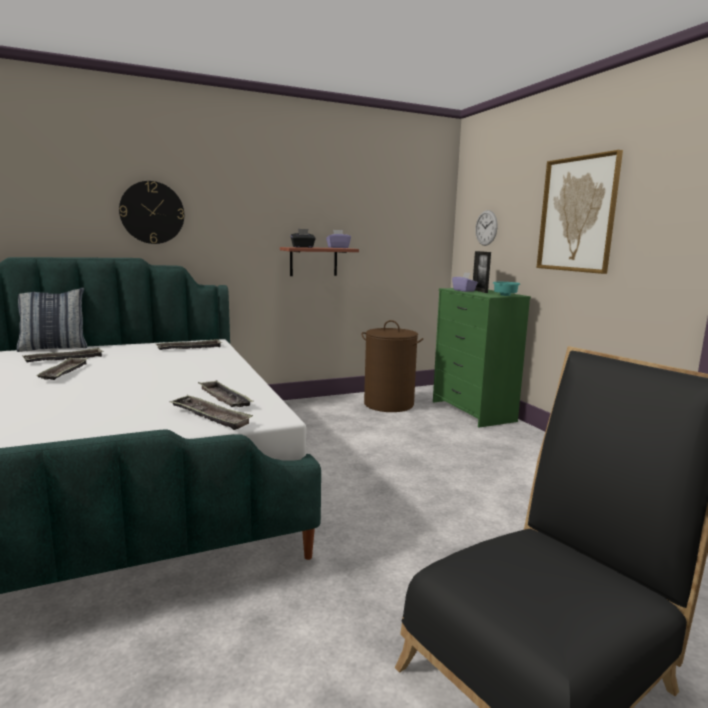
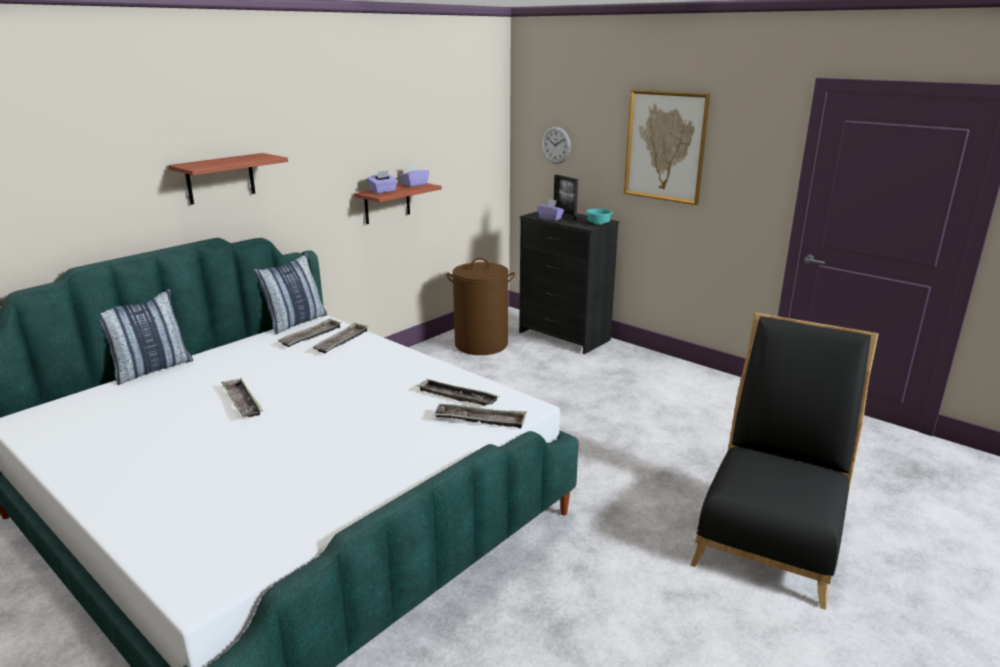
camera: 25 degrees left, 10 degrees up
(64, 359) = (202, 383): tray -> tray (342, 342)
(152, 212) = (220, 178): wall clock -> shelf
(195, 340) = (295, 322): none -> pillow
(303, 247) = (383, 191): black tissue box -> purple tissue box
(472, 411) = (564, 336): green dresser -> black dresser

